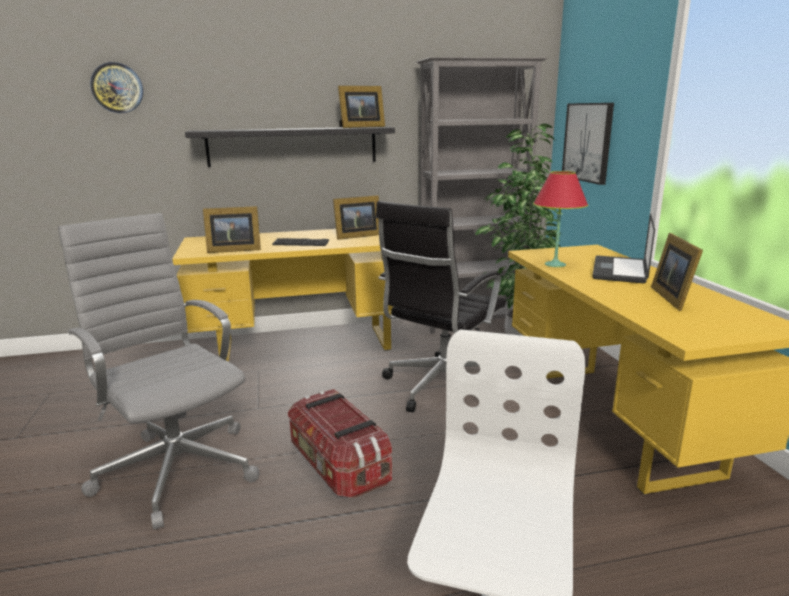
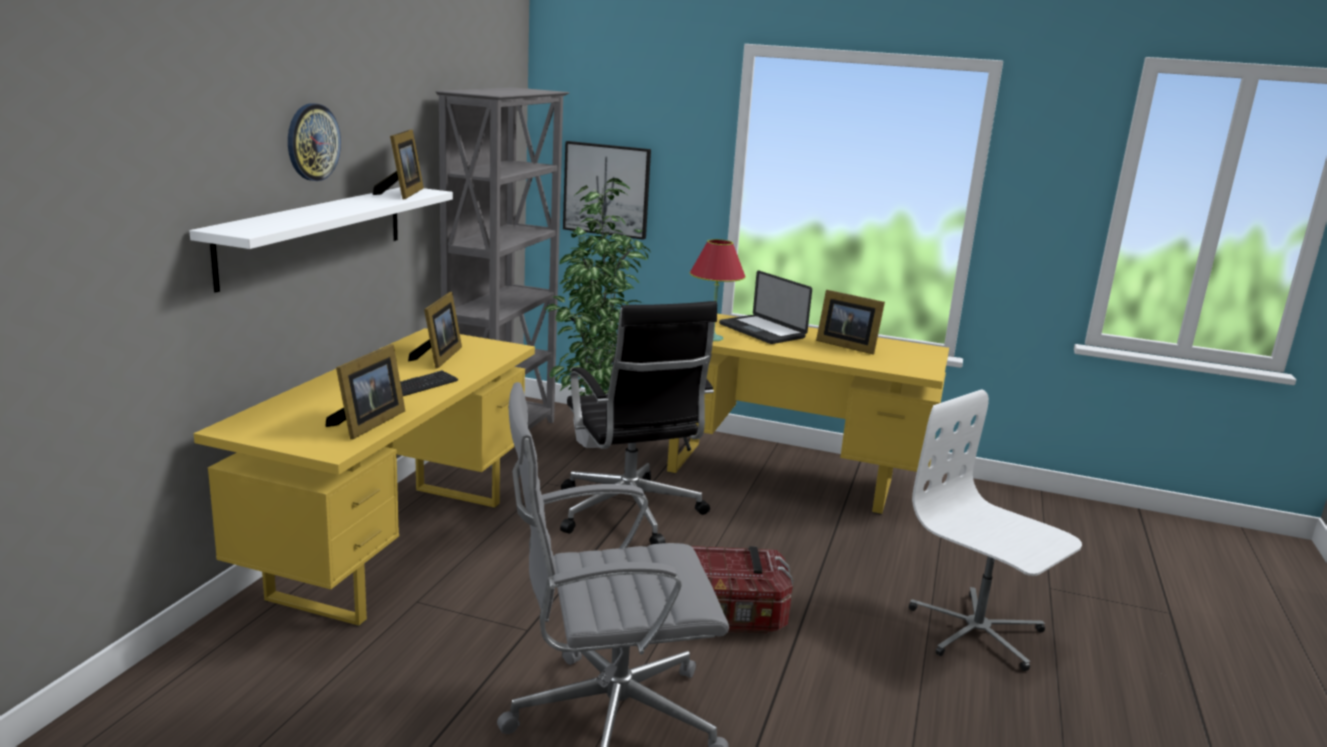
camera: 60 degrees left, 0 degrees up
(117, 88) = (79, 162): wall clock -> wall clock (312, 142)
(293, 146) = (315, 233): black shelf -> white shelf

